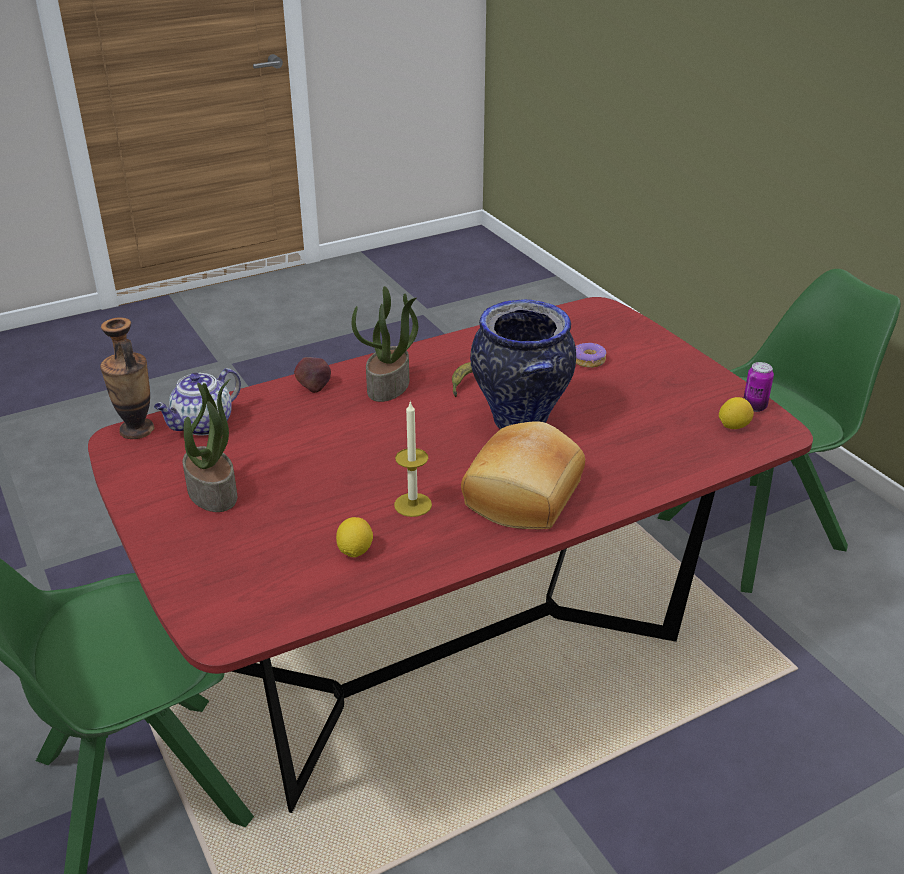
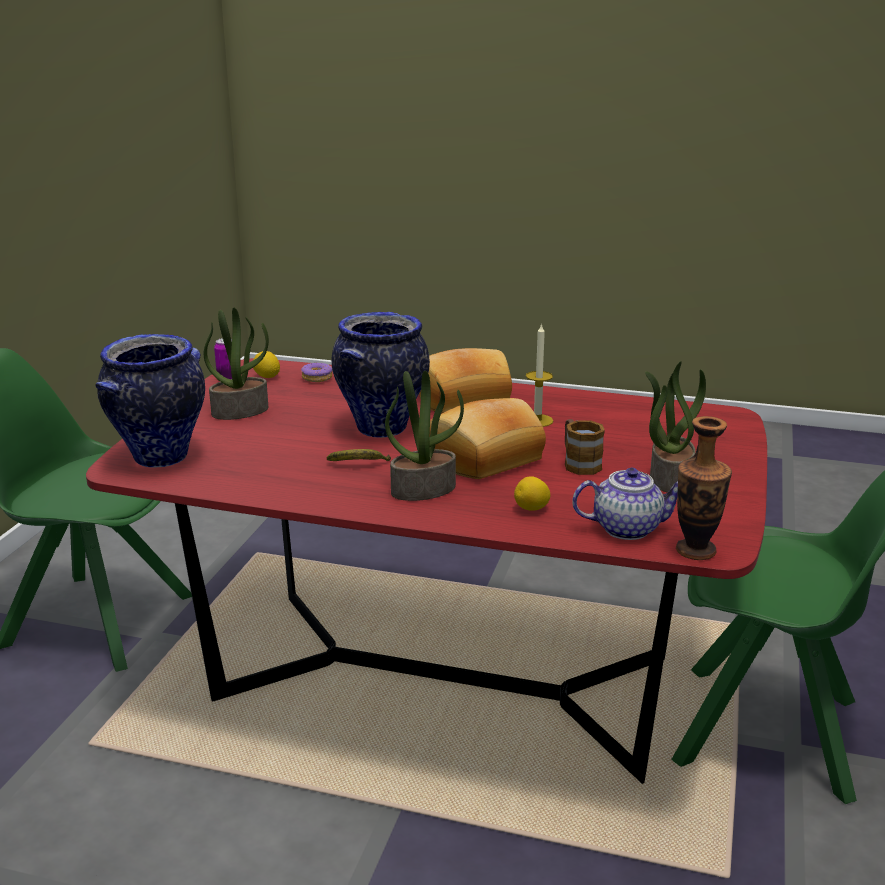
camera: 135 degrees left, 10 degrees down
(309, 469) = (578, 463): none -> mug
(314, 386) = (483, 518): apple -> none
(355, 551) = (608, 416): lemon -> lemon (531, 509)
(387, 435) = (487, 459): none -> bread
(588, 361) = (241, 439): donut -> donut (317, 378)
(597, 324) = (160, 458): none -> vase
(654, 382) = (240, 411): none -> potted plant

